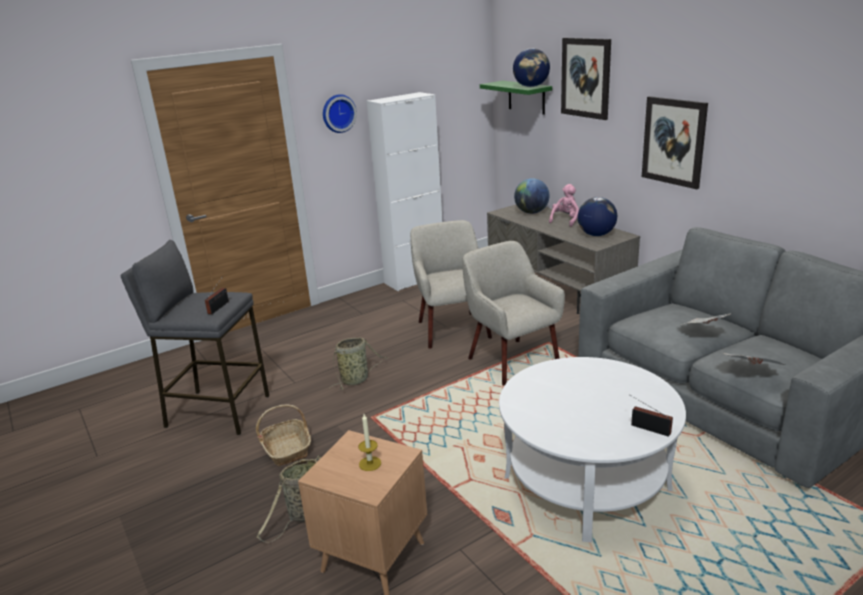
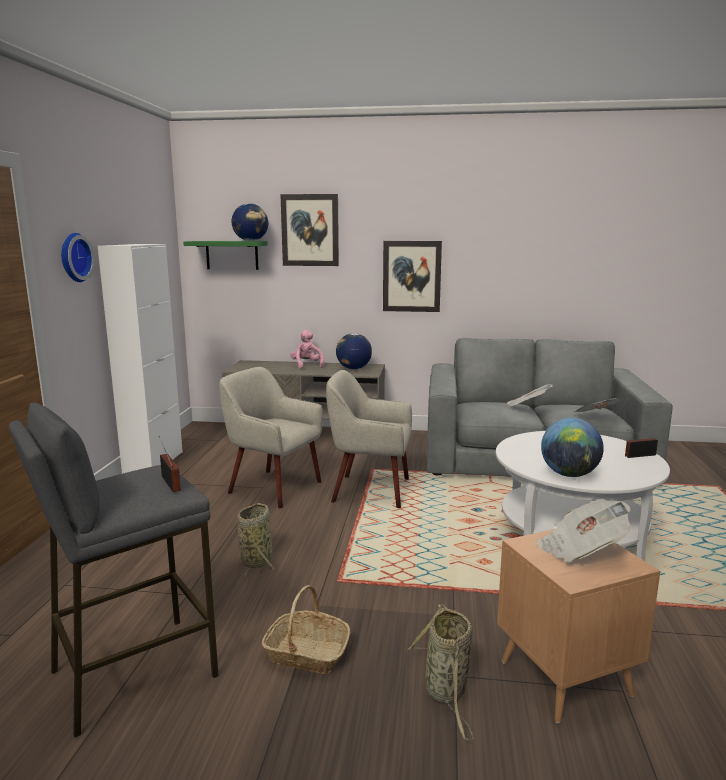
camera: 50 degrees left, 10 degrees down
(370, 463) = (581, 550): candle -> newspaper
(531, 212) = (265, 365): globe -> globe (569, 474)

